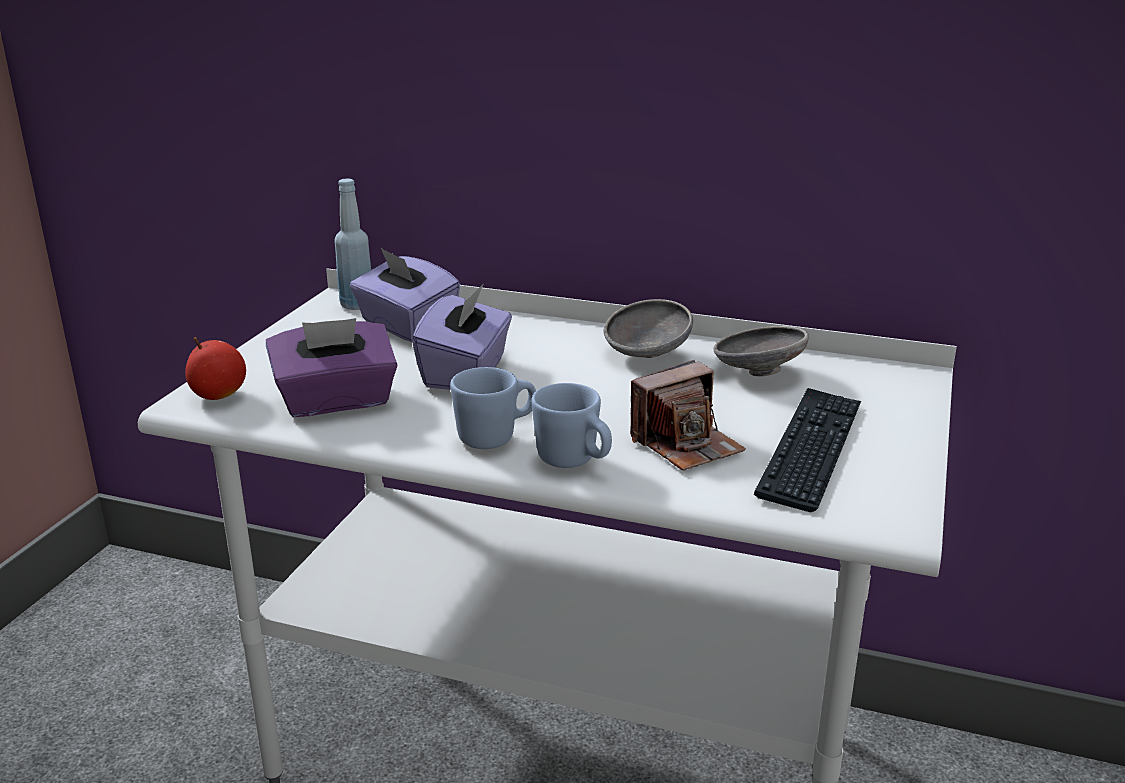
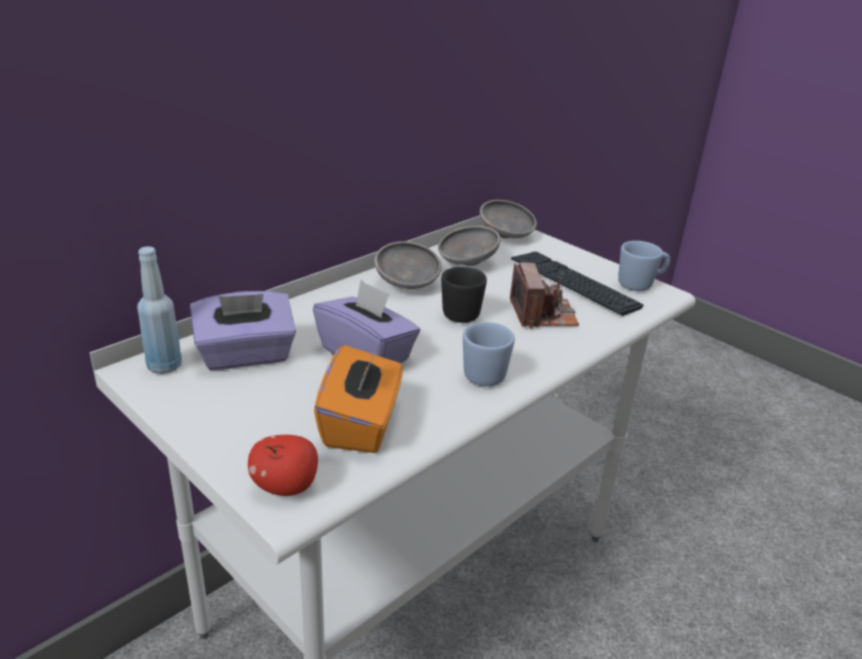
camera: 65 degrees left, 5 degrees up
(336, 401) = (361, 424): purple tissue box -> orange tissue box
(574, 462) = (539, 355): blue mug -> blue mug (640, 285)
(621, 396) = (460, 312): none -> black mug
(885, 378) = (506, 236): none -> grey bowl

